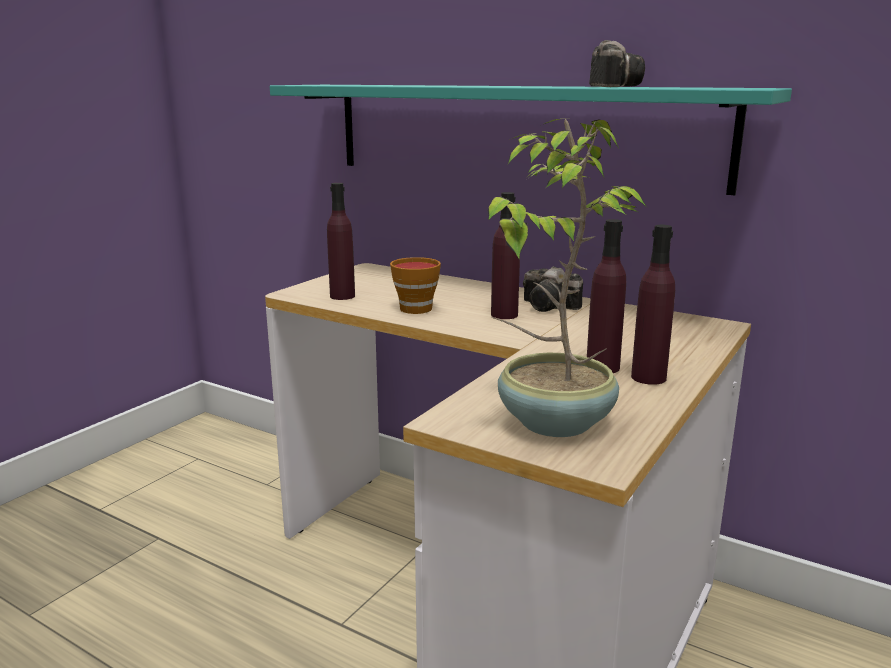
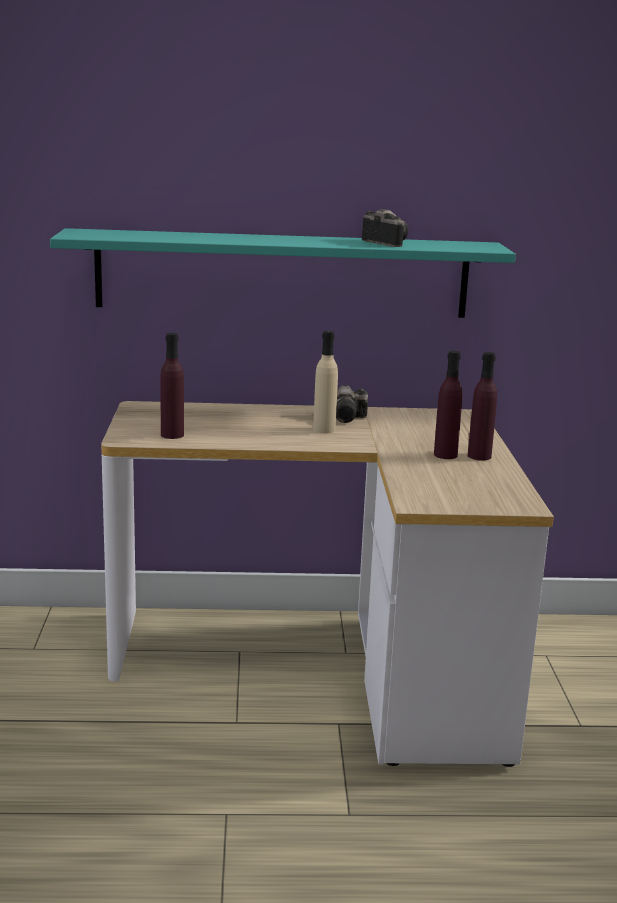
camera: 35 degrees left, 0 degrees up
(416, 307) = (250, 434): cup -> none
(504, 315) = (324, 430): purple bottle -> beige bottle
(552, 422) = (470, 492): potted plant -> none

